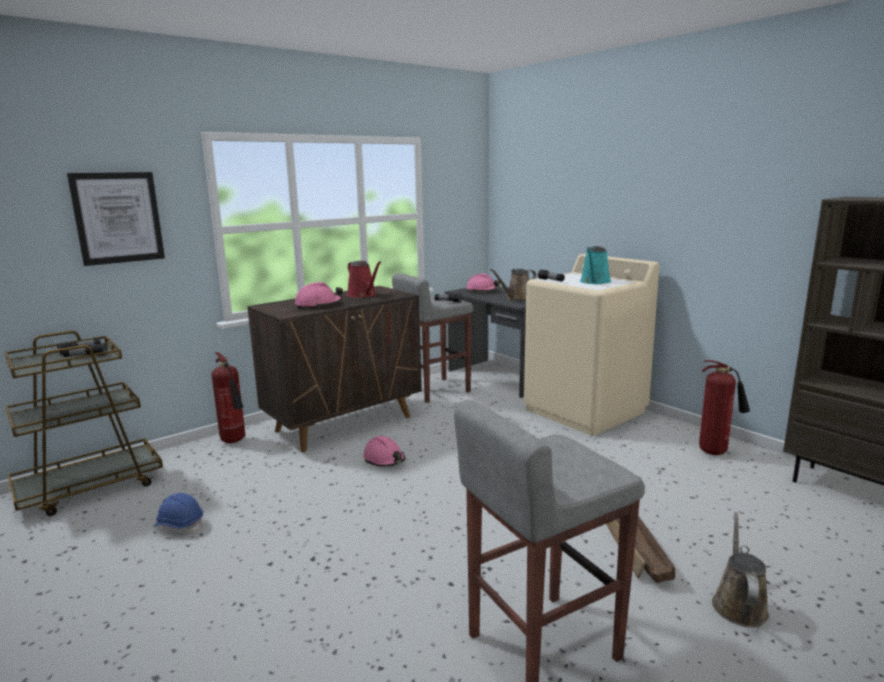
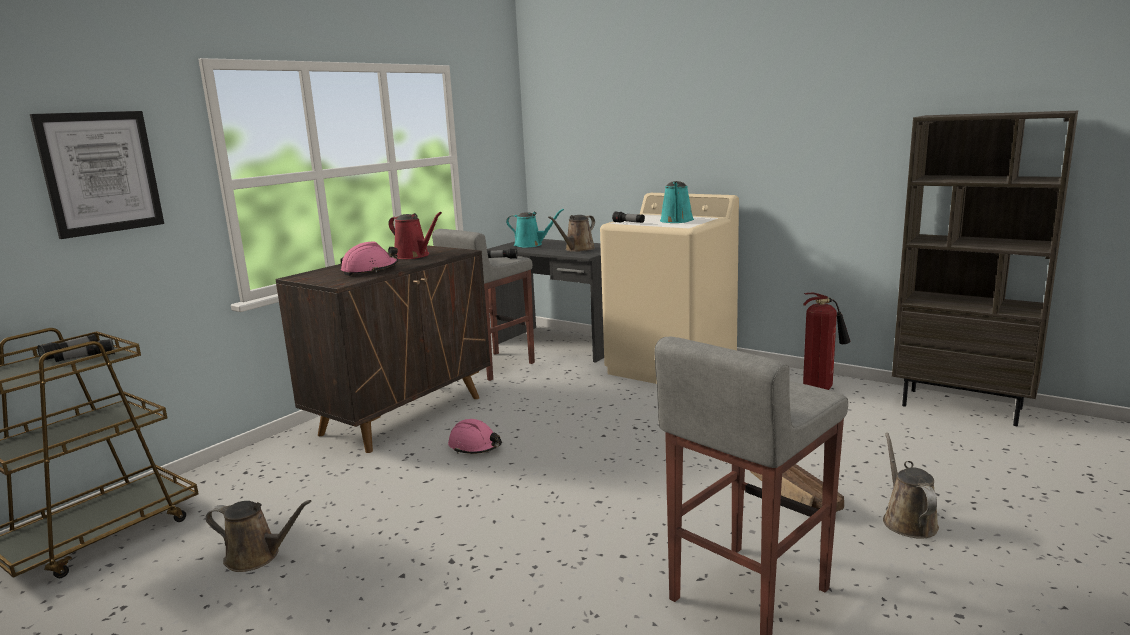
camera: 15 degrees left, 0 degrees up
(179, 525) = (257, 556): blue hard hat -> brown watering can
(235, 441) = (271, 454): fire extinguisher -> none
(482, 291) = (531, 245): pink hard hat -> turquoise watering can

